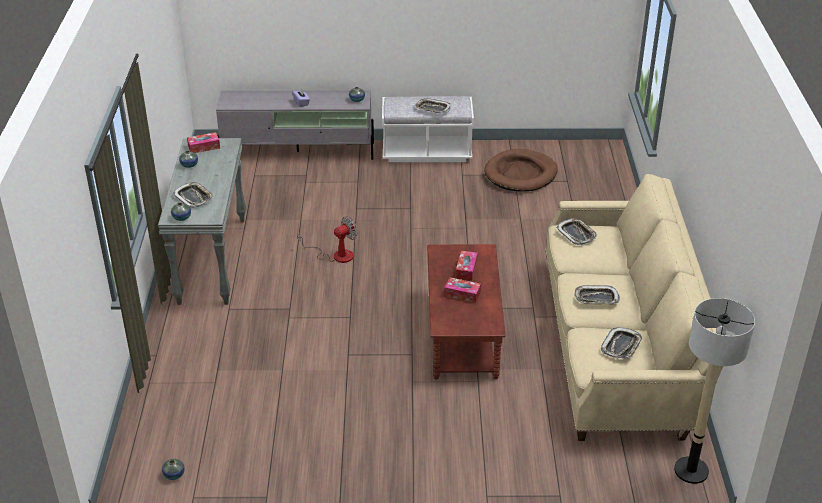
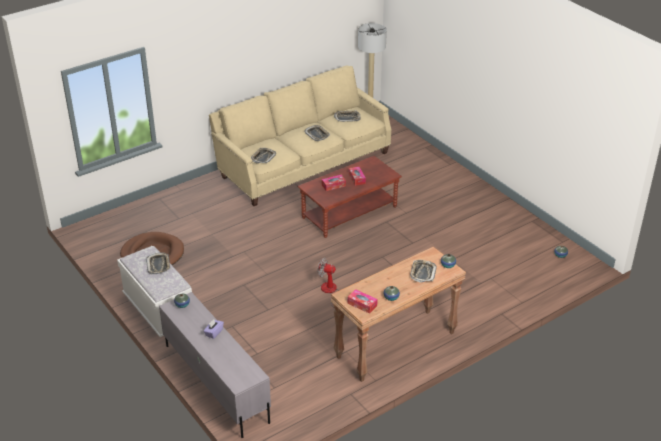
camera: 125 degrees left, 0 degrees up
(211, 260) = (396, 346): grey console table -> brown console table

